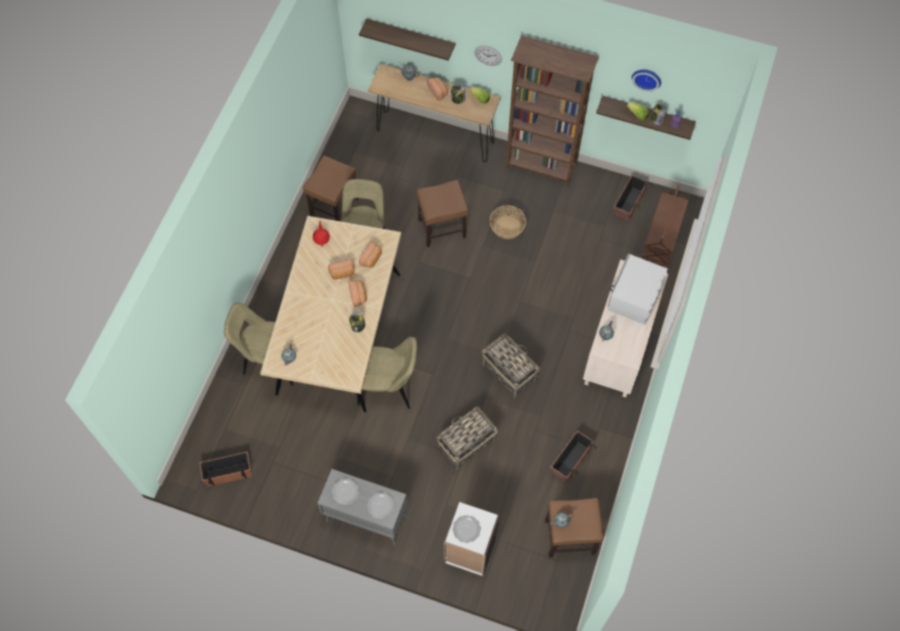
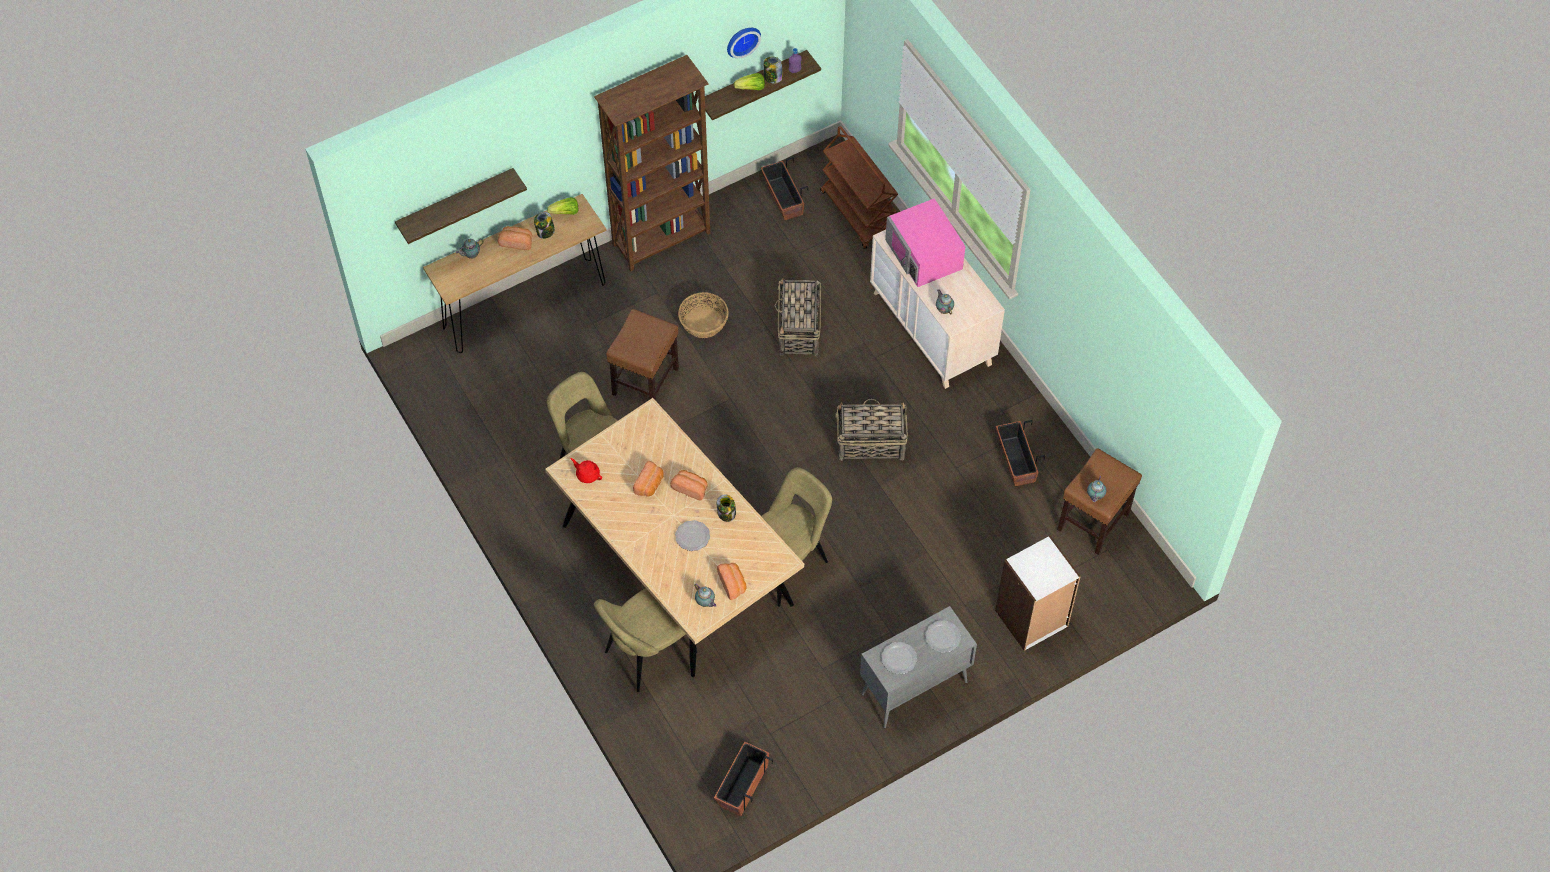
camera: 50 degrees left, 5 degrees down
(334, 207) = (516, 462): brown stool -> none
(371, 259) = (659, 446): bread -> bread (732, 583)
(466, 444) = (915, 539): basket -> basket (798, 330)
(466, 529) = (1040, 573): plate -> plate (692, 537)
(488, 55) = (556, 153): wall clock -> none
(634, 296) = (924, 254): white microwave -> pink microwave

